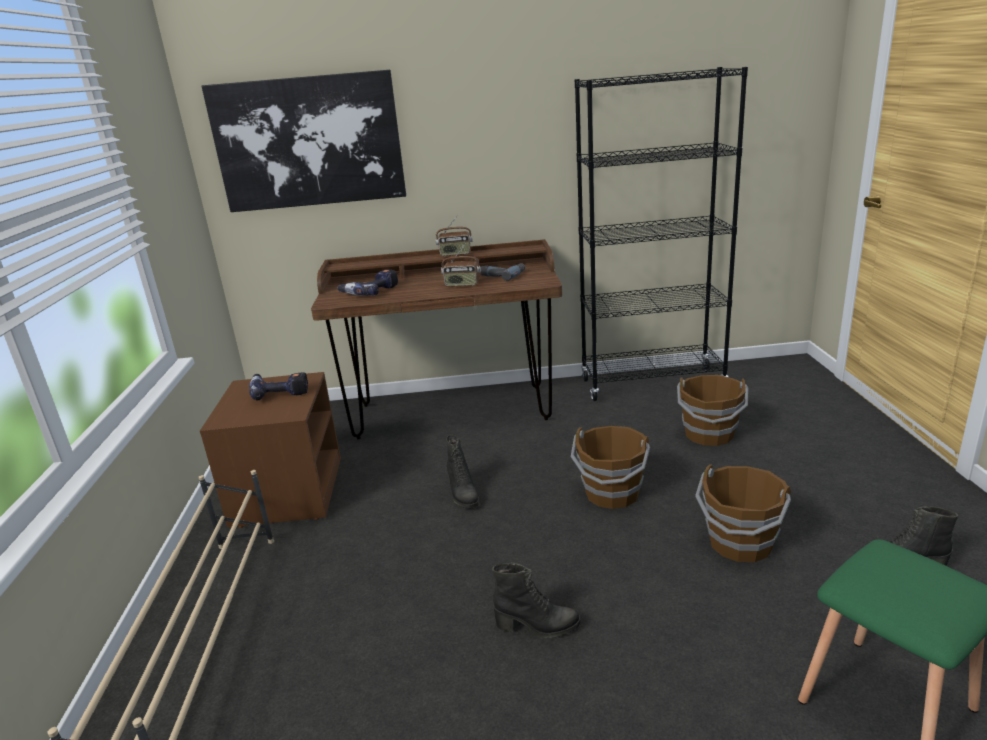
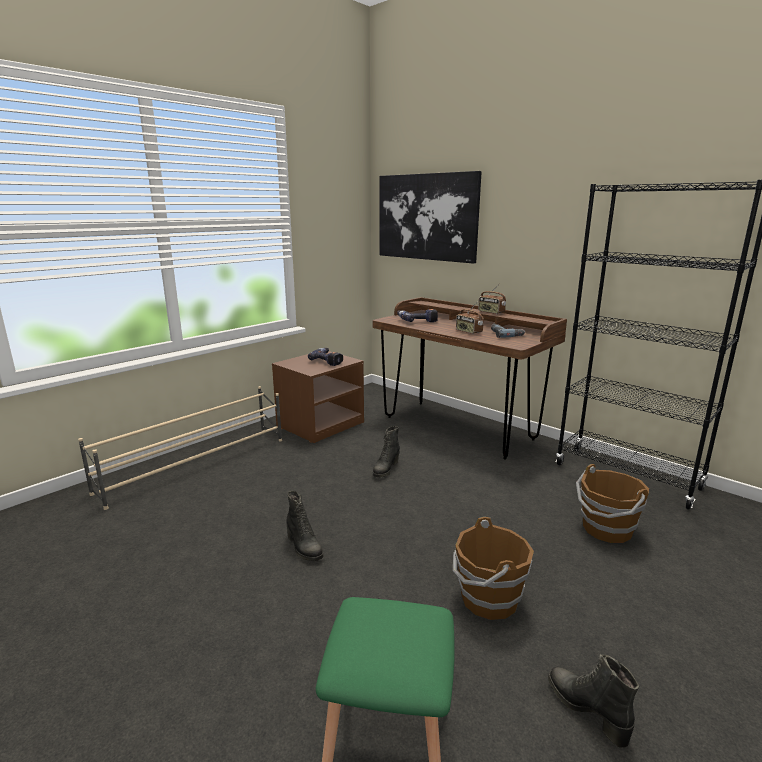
camera: 45 degrees right, 5 degrees down
(612, 494) = (463, 519): brown bucket -> none

